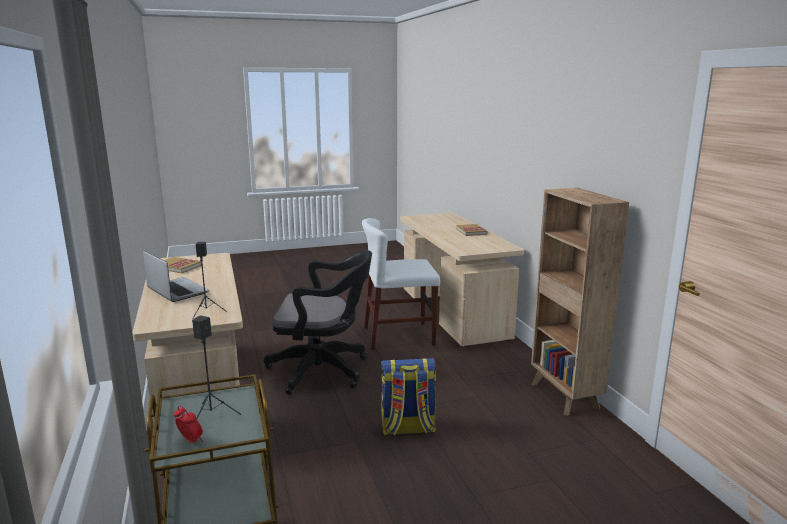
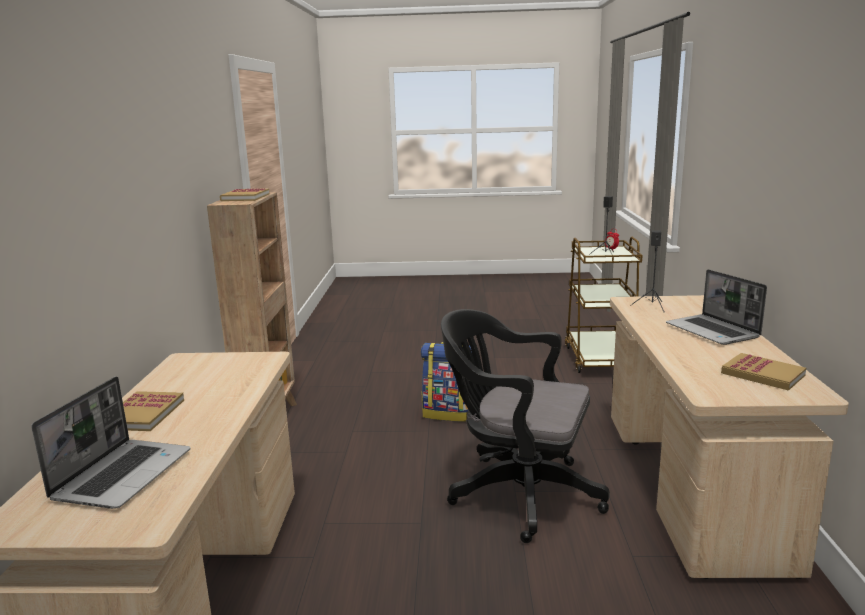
camera: 160 degrees left, 0 degrees up
(398, 336) = (363, 547): white chair -> none
(439, 222) = (123, 474): none -> laptop
(584, 195) = (245, 197): none -> book

